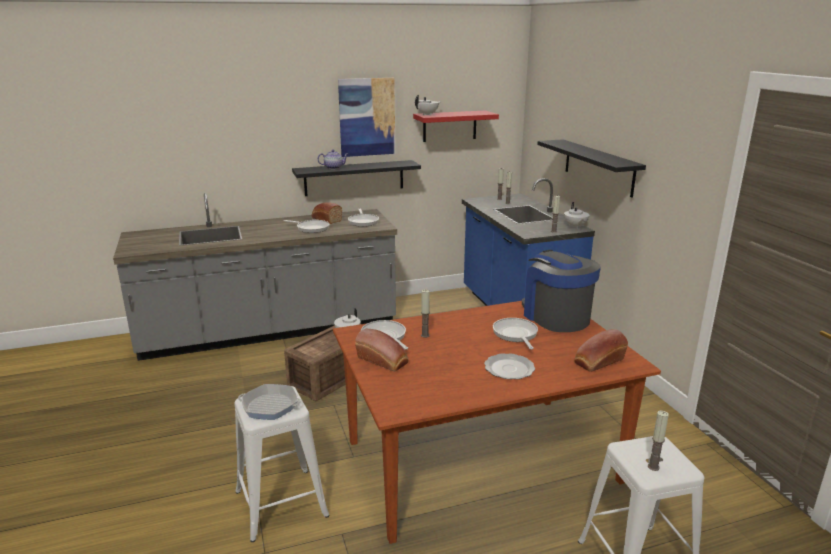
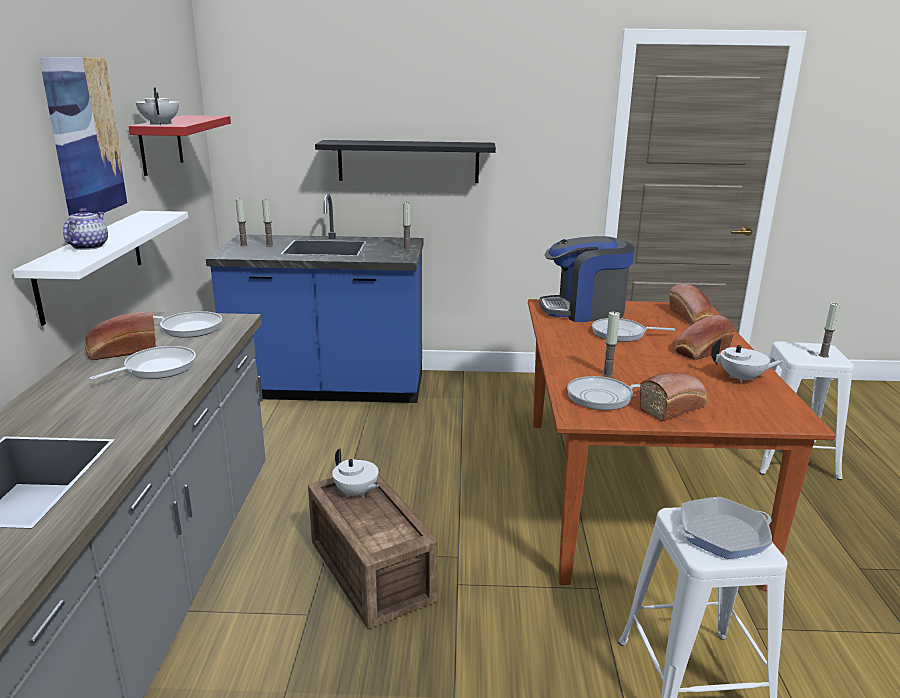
camera: 70 degrees left, 0 degrees up
(270, 406) = (722, 534): frying pan -> frying pan turned 45 degrees clockwise
(354, 178) = (91, 263): black shelf -> white shelf
(509, 368) = (701, 351): plate -> bread
(575, 226) = (401, 240): white teapot -> white teapot (741, 379)

